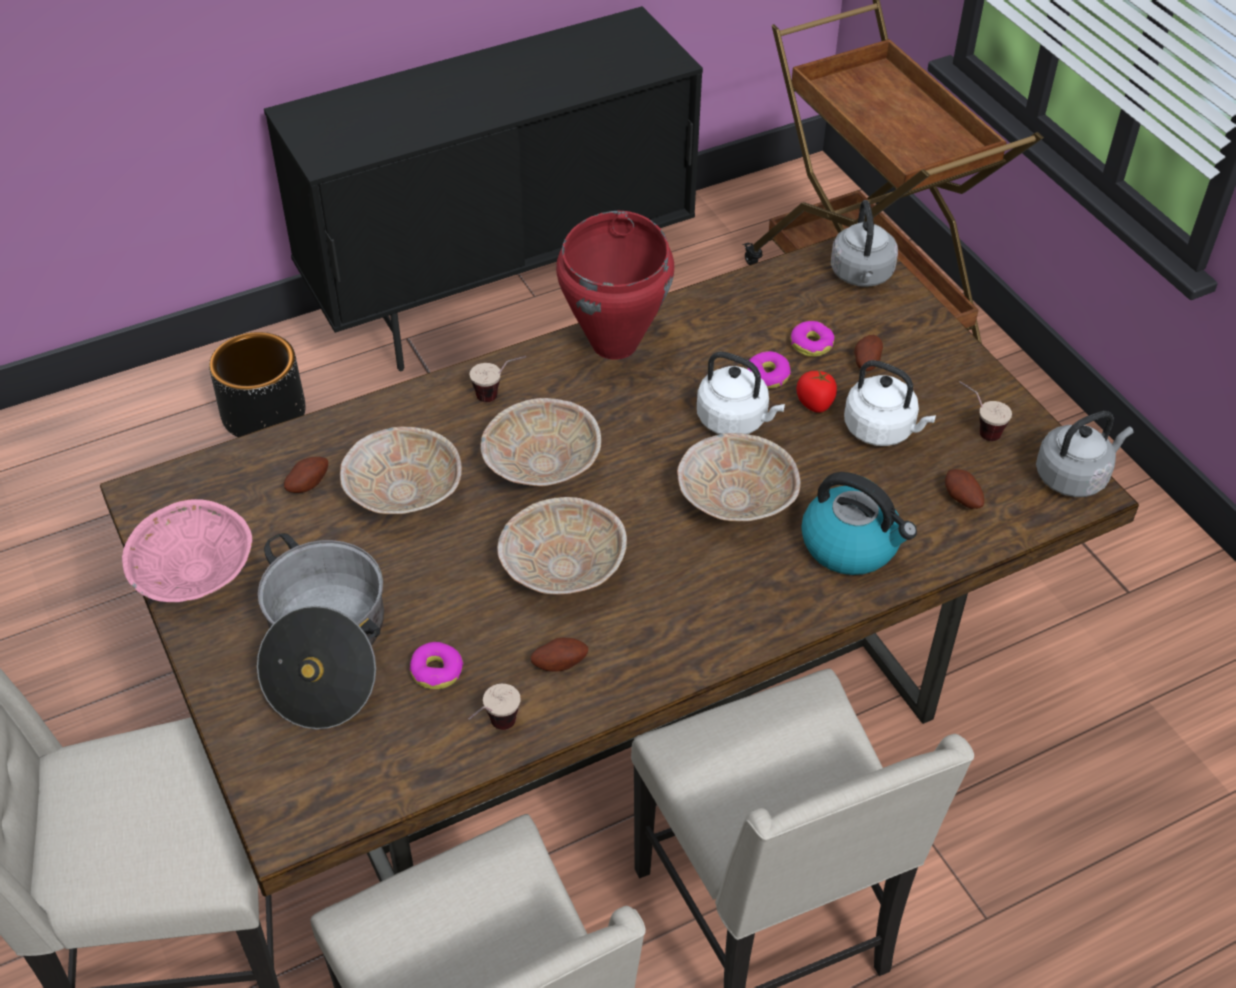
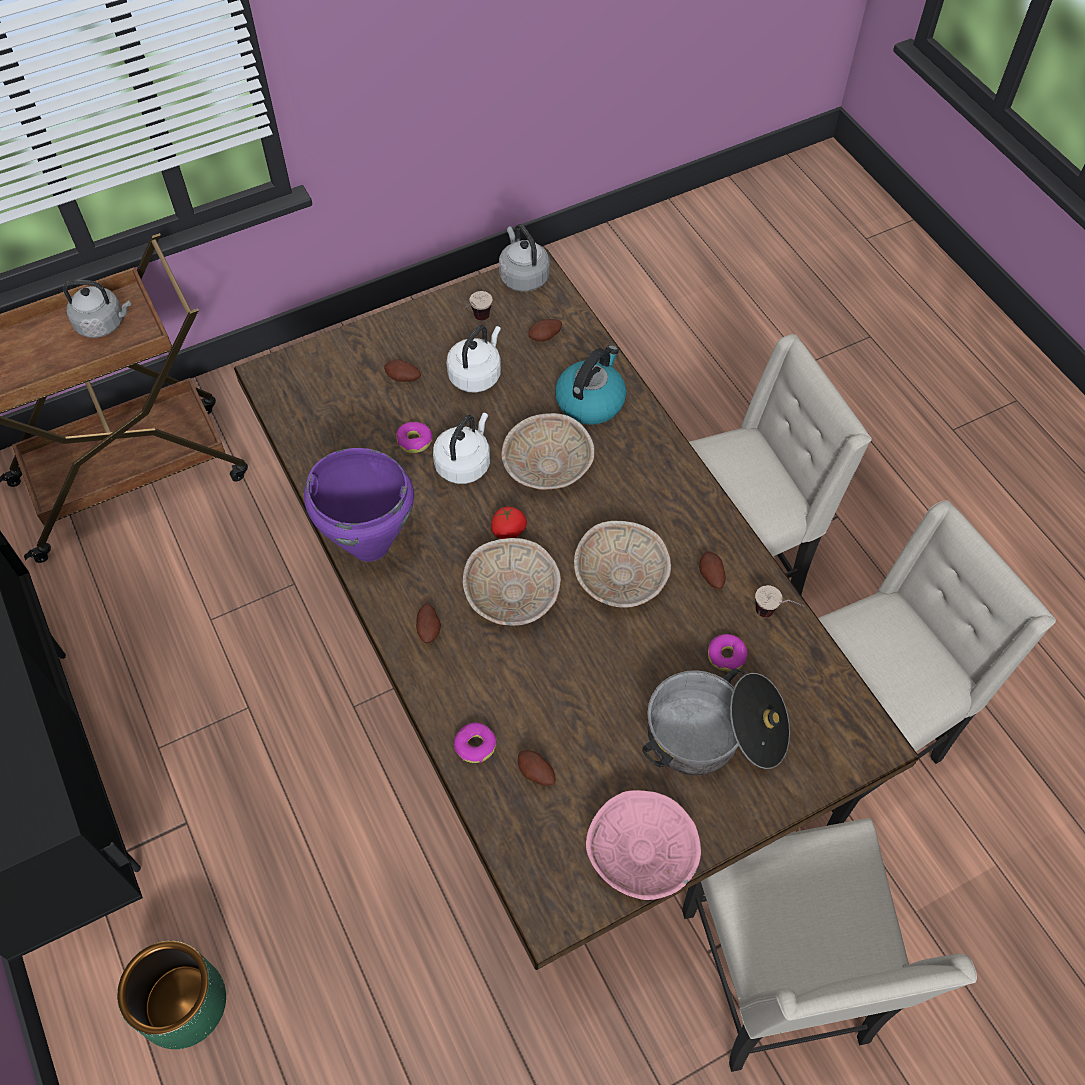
camera: 90 degrees left, 10 degrees up
(265, 414) = (183, 1003): black planter -> green planter
(403, 491) = (543, 696): beige bowl -> none
(499, 395) = (429, 629): cup -> potato
(615, 343) = (369, 544): red cooking pot -> purple cooking pot
(811, 344) = (379, 411): donut -> donut (475, 745)
(815, 403) = (447, 412): tomato -> tomato (509, 531)
(861, 276) = (299, 373): grey kettle -> grey kettle (103, 324)

